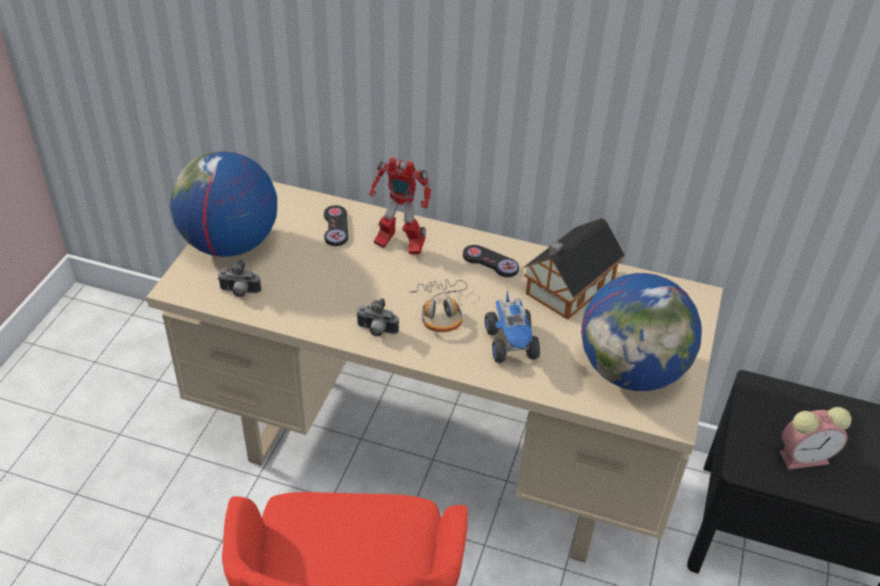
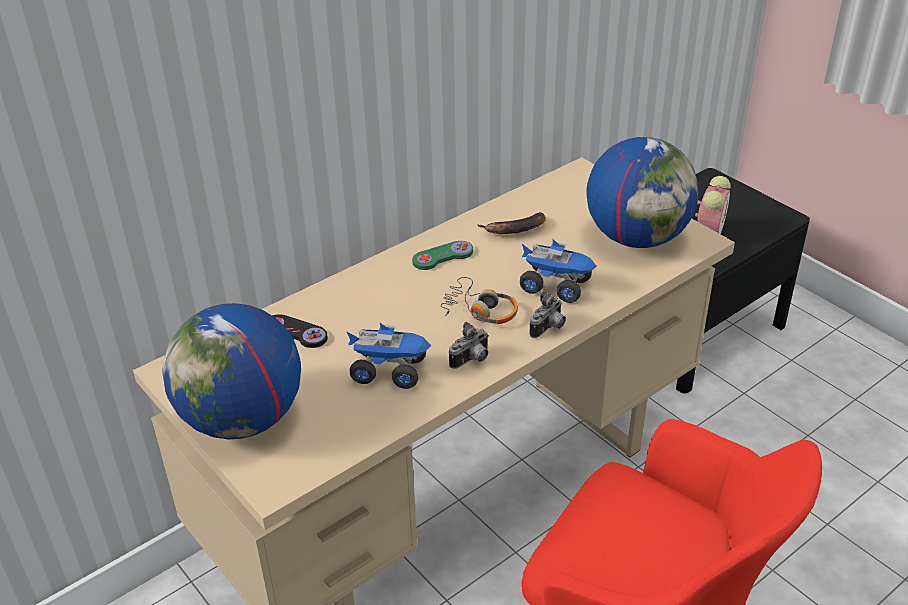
camera: 55 degrees left, 5 degrees down
(239, 292) = (328, 437): camera -> camera (549, 328)
(331, 292) = (390, 370): none -> toy truck
(398, 245) = (365, 302): toy robot -> none
(490, 262) = (442, 257): black game controller -> green game controller
(567, 288) = (514, 229): toy house -> banana

